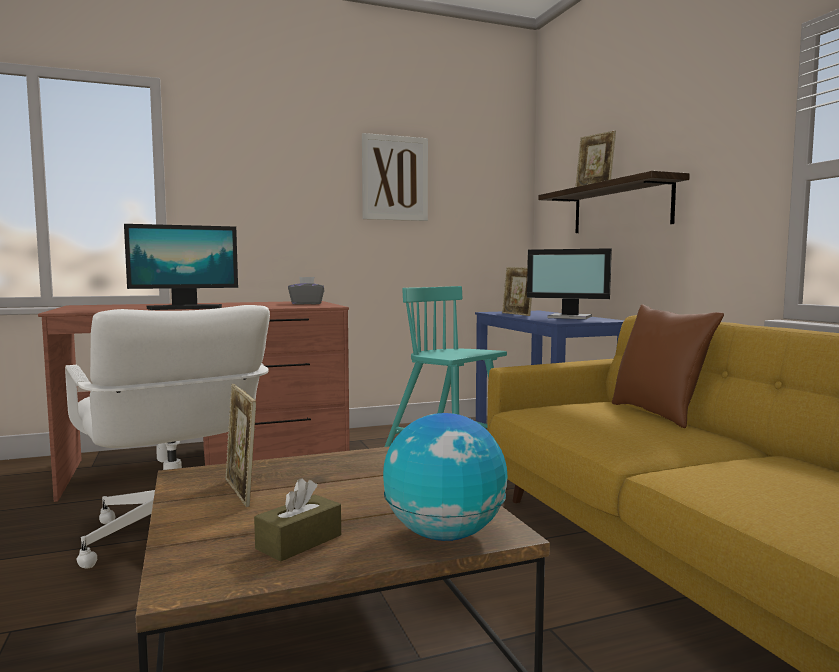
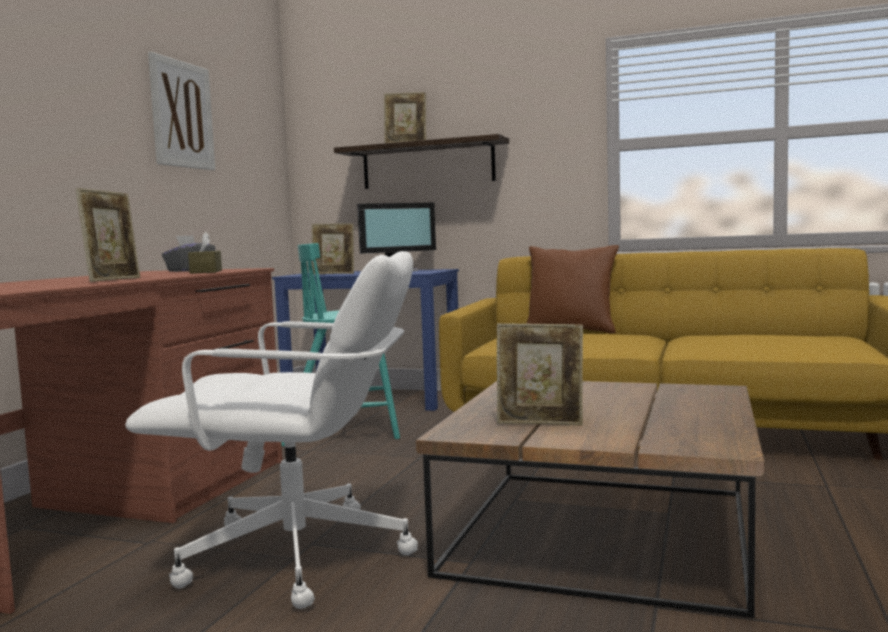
camera: 50 degrees left, 0 degrees up
(185, 308) = (113, 280): monitor -> picture frame
(299, 542) = (680, 421): brown tissue box -> brown tissue box (206, 272)
(444, 535) = (710, 397): globe -> none

